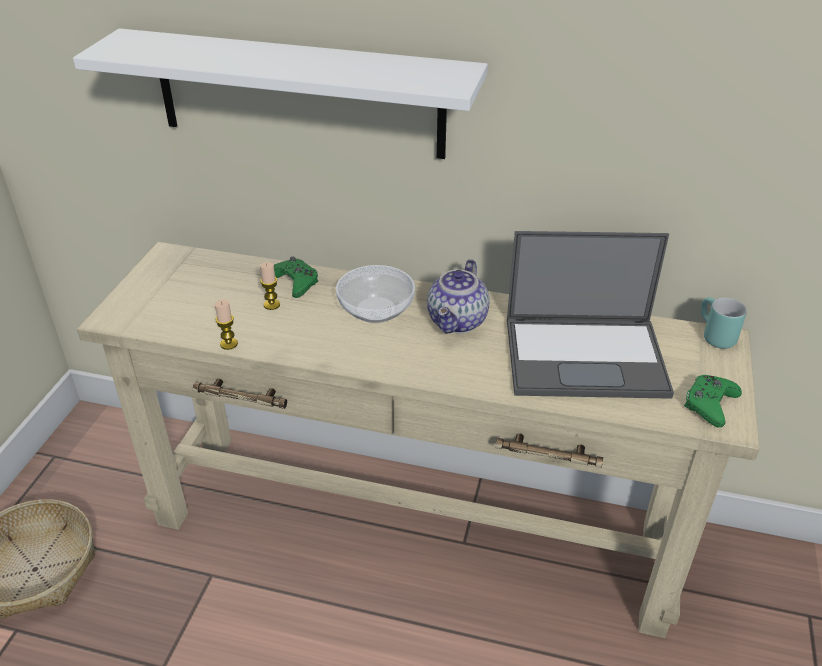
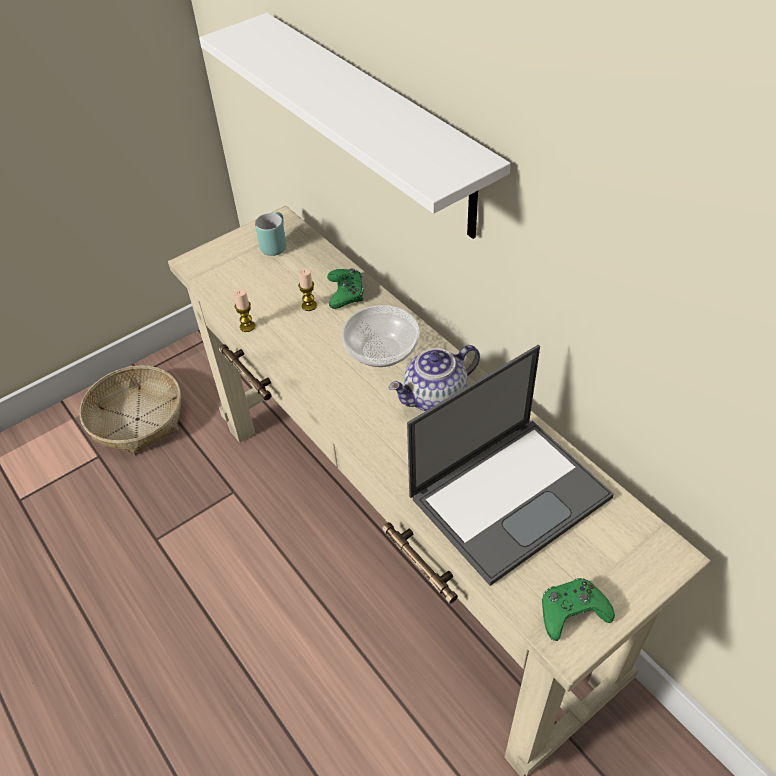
camera: 40 degrees right, 10 degrees up
(587, 356) = (510, 495): laptop -> laptop turned 75 degrees counterclockwise
(712, 336) = (660, 545): turquoise mug -> turquoise mug (274, 244)

